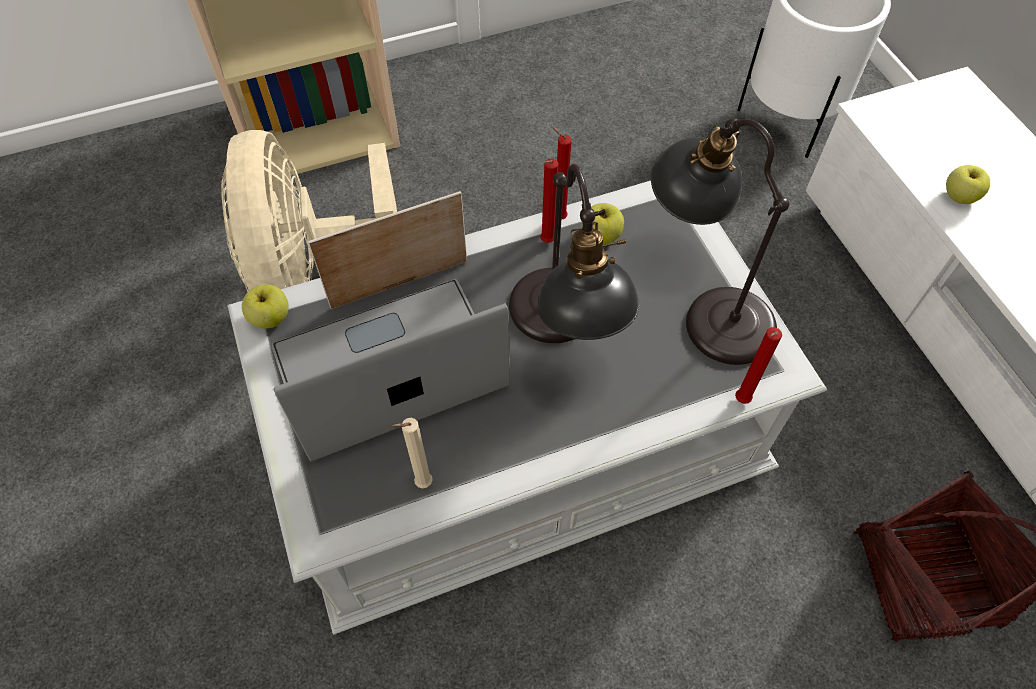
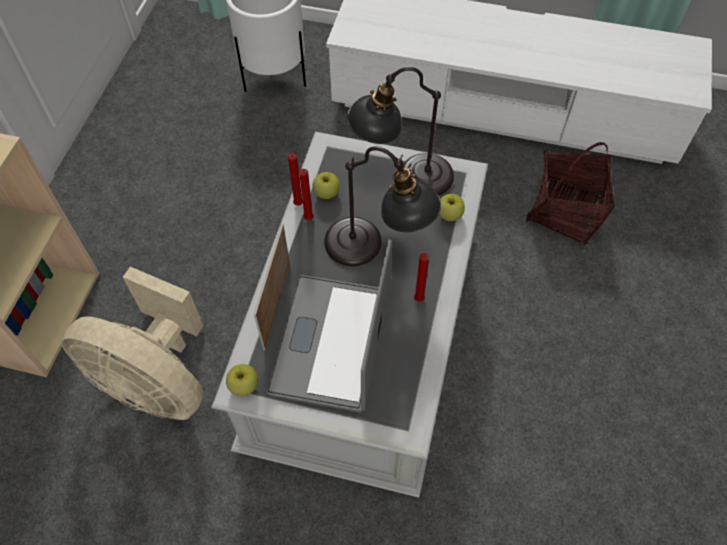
camera: 55 degrees left, 0 degrees up
(421, 484) = (414, 365): beige candle -> none
(740, 401) = (470, 200): red candle -> red candle (419, 301)
(959, 196) = (422, 42): apple -> apple (449, 215)

